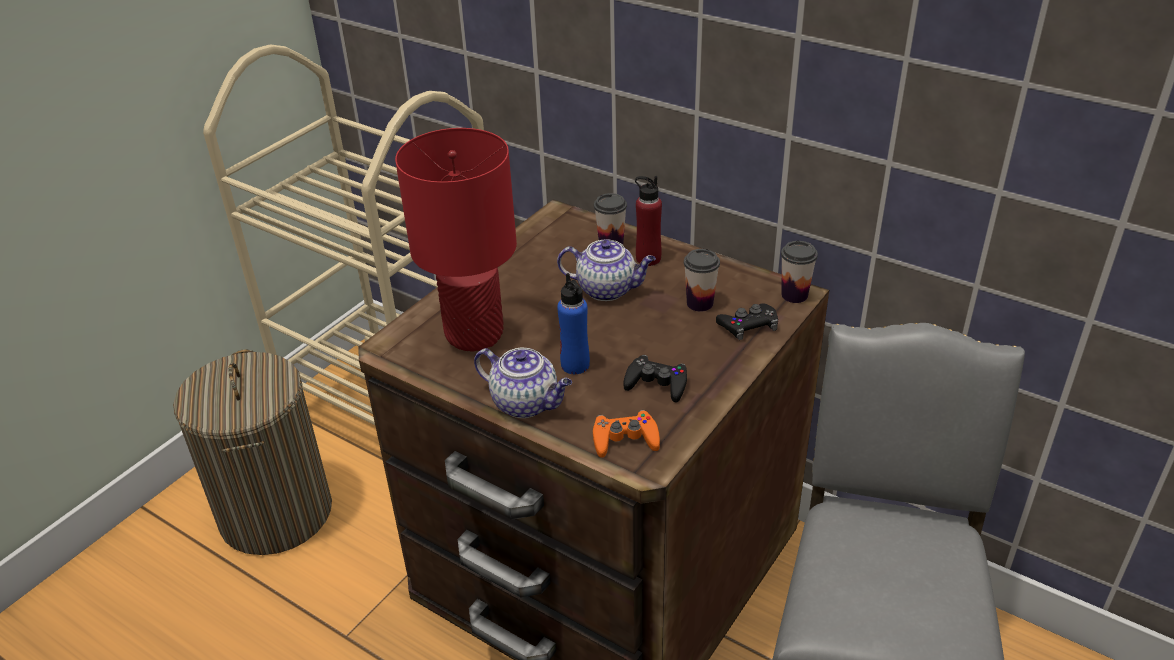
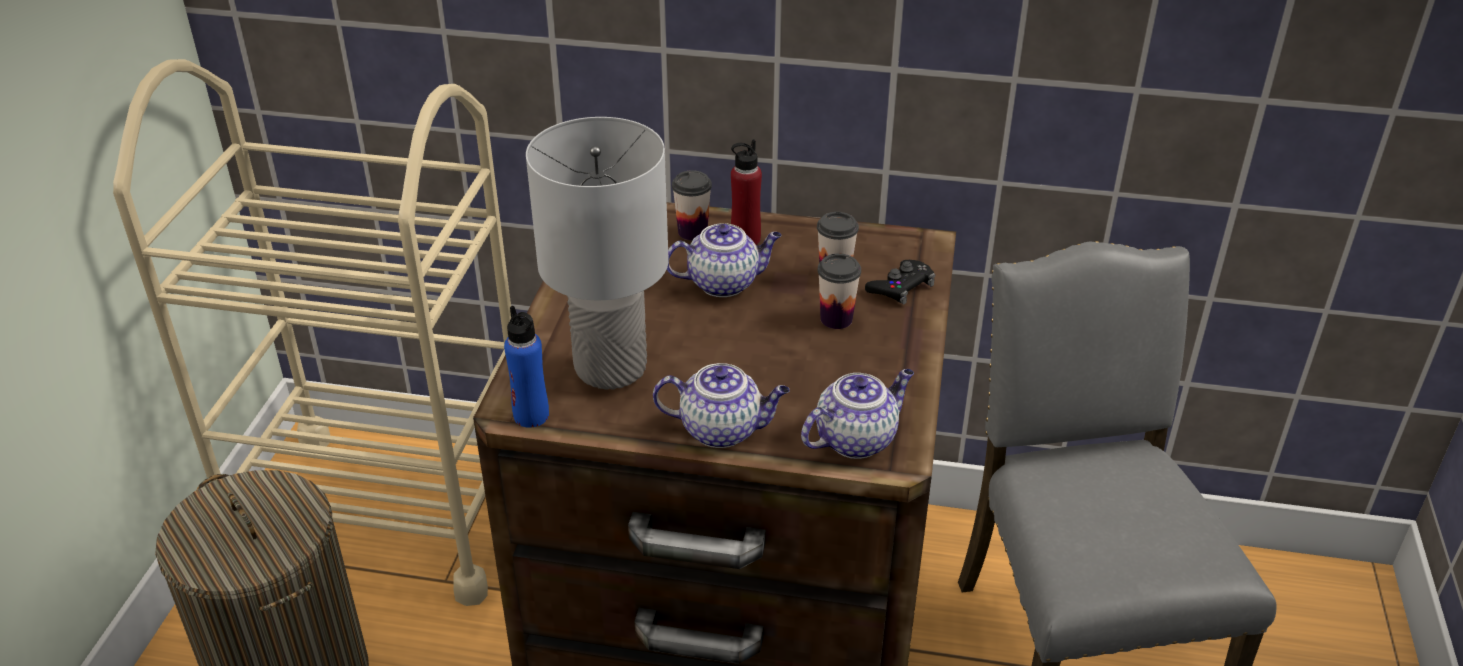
camera: 25 degrees left, 0 degrees up
(474, 339) = (610, 374): red table lamp -> grey table lamp
(575, 365) = (747, 374): blue bottle -> blue bottle (531, 416)
(625, 439) = (856, 439): orange game controller -> teapot
(656, 383) = (848, 372): black game controller -> none
(794, 295) = (925, 244): cup -> cup (836, 319)

